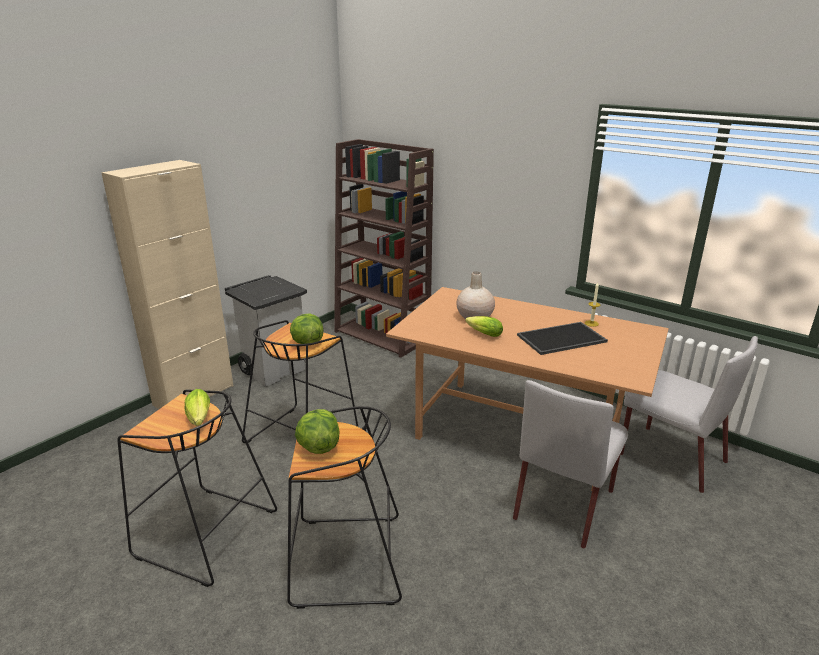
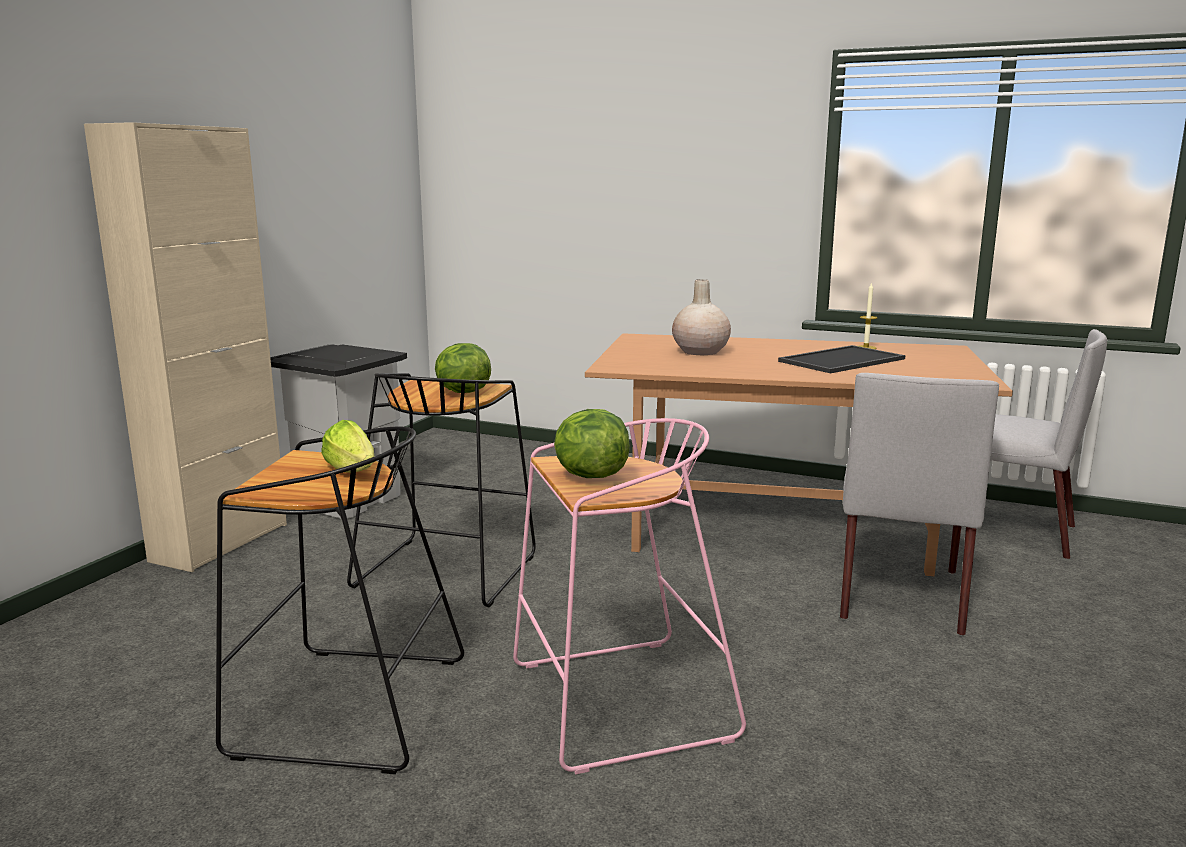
camera: 15 degrees left, 10 degrees down
(345, 561) = (618, 704): black stool -> pink stool
(383, 336) = (503, 449): brown bookcase -> none
(482, 333) = (728, 363): lettuce -> none

